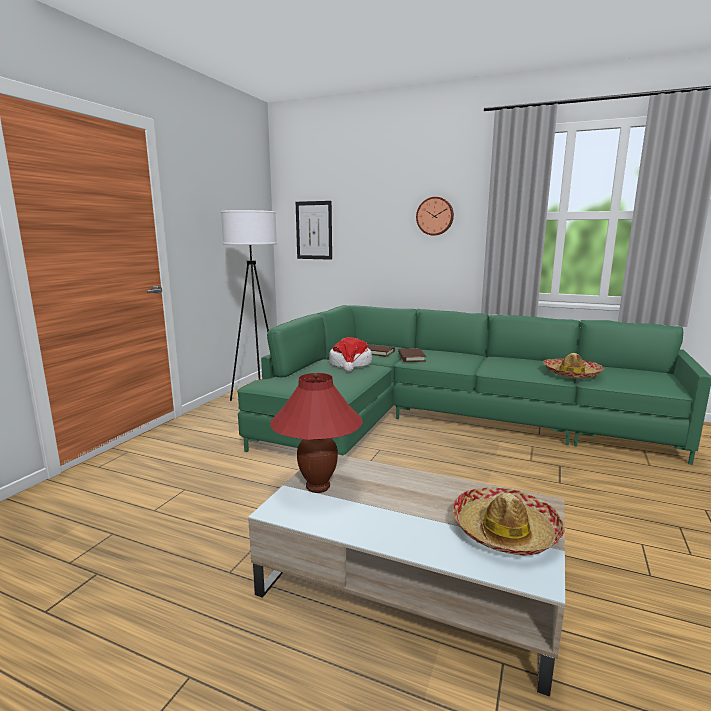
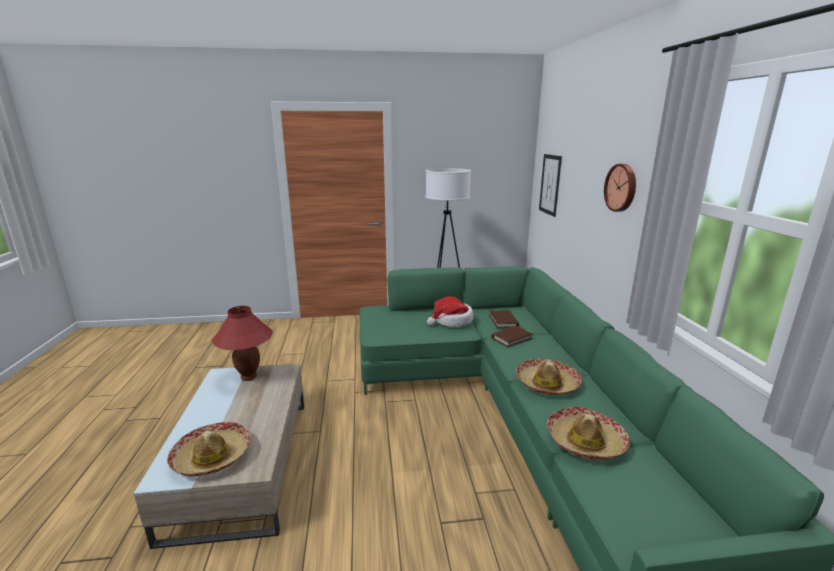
camera: 60 degrees right, 5 degrees up
(493, 365) = (546, 383): none -> hat

